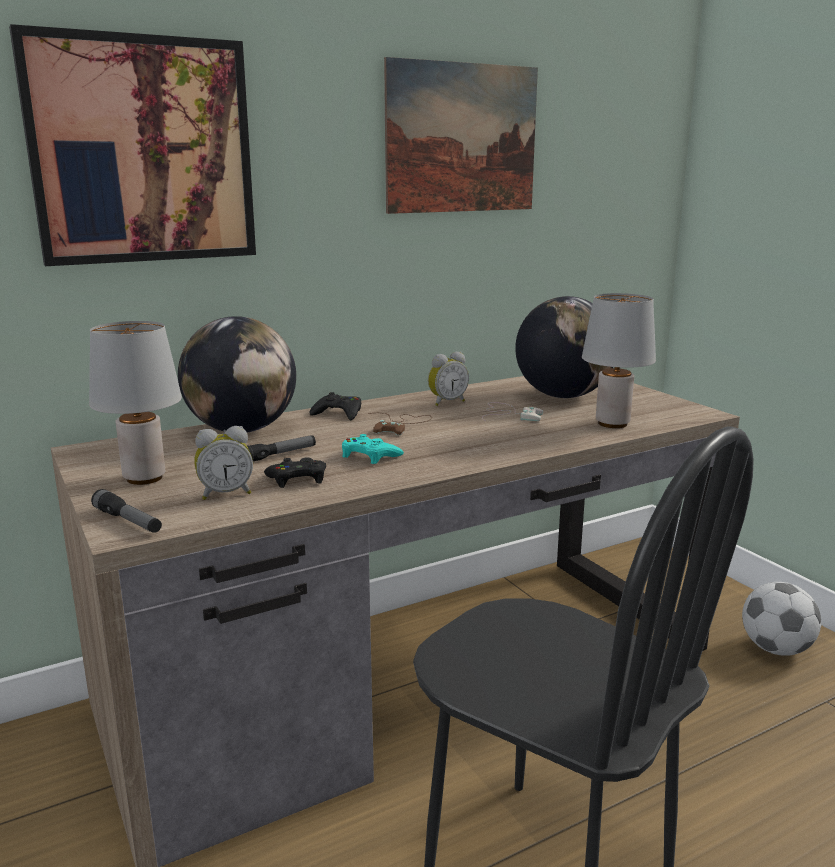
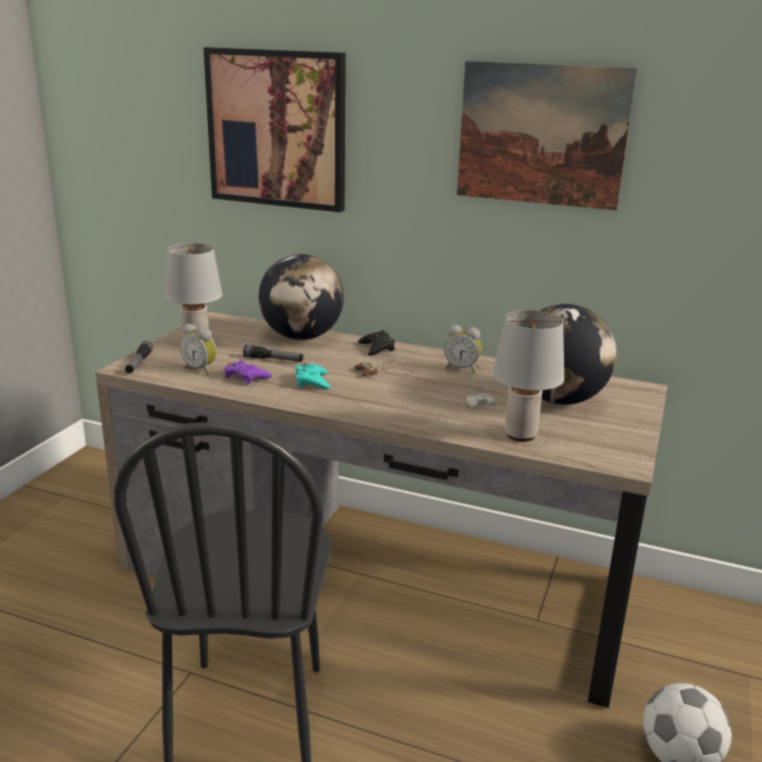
camera: 50 degrees right, 5 degrees up
(297, 479) = (245, 377): black game controller -> purple game controller

